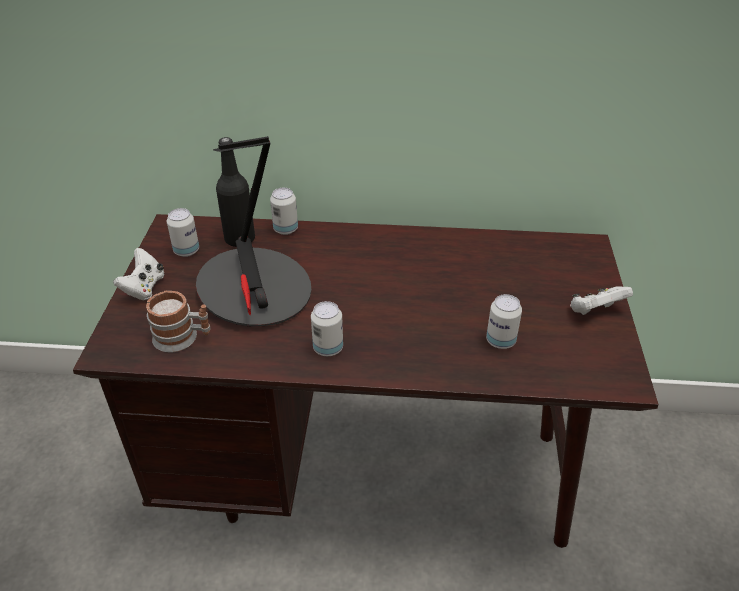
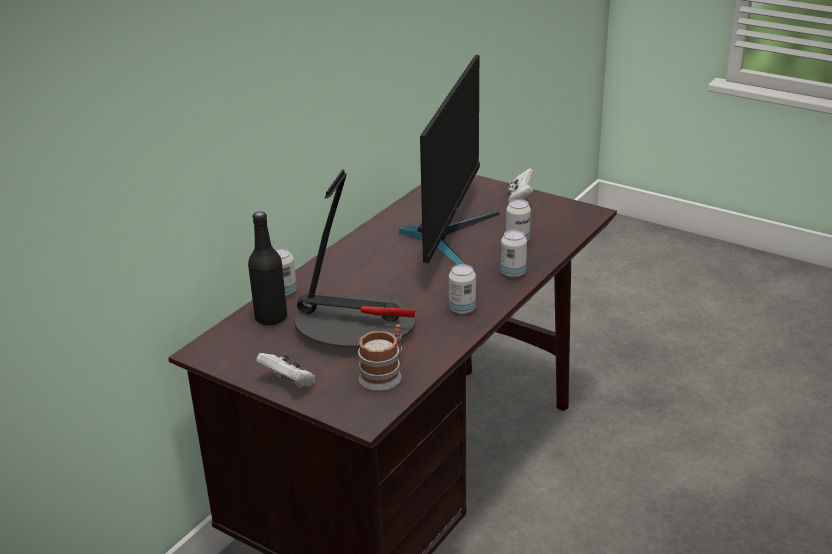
camera: 60 degrees left, 10 degrees down
(186, 251) = (256, 350): can -> can (513, 273)
(461, 289) = (448, 237): none -> monitor

